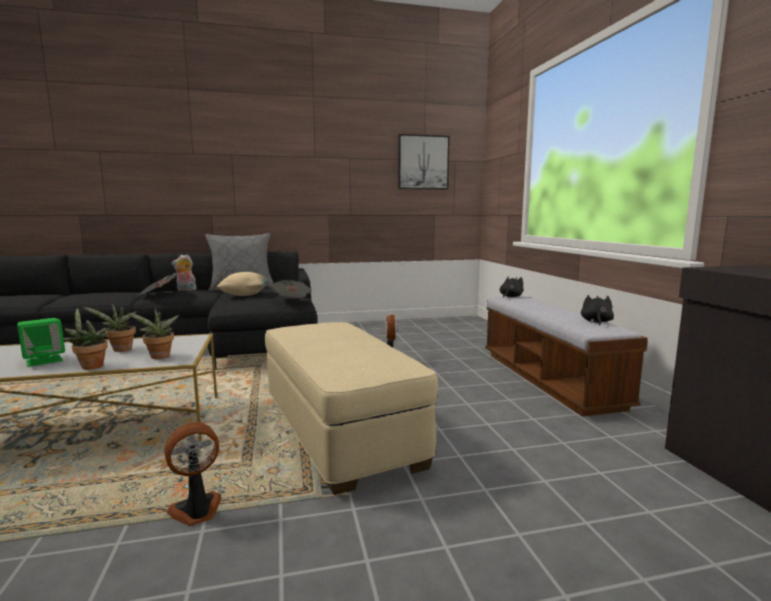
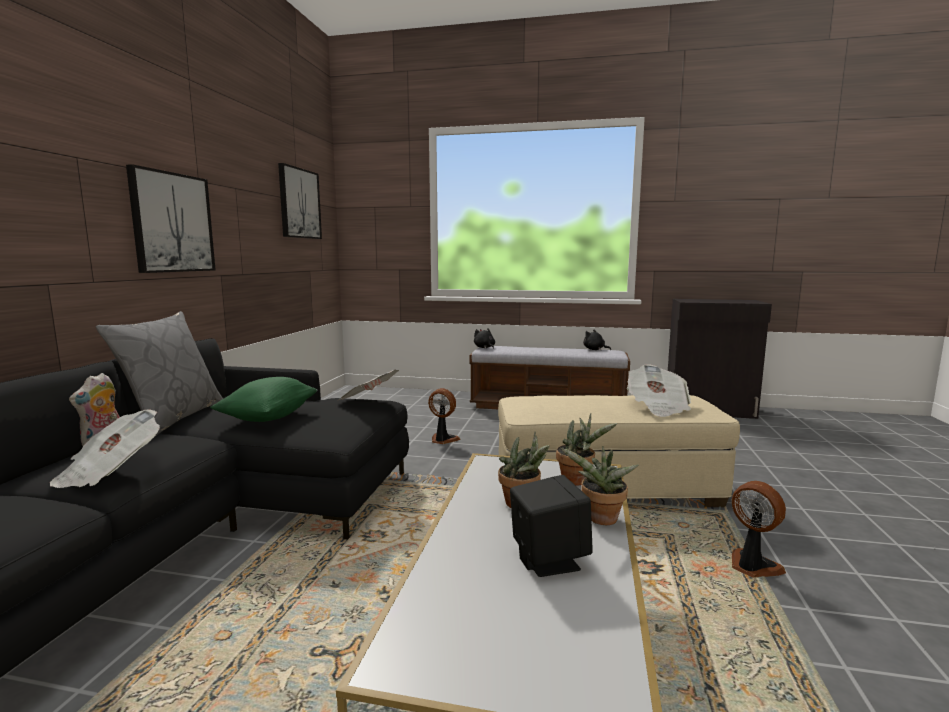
camera: 65 degrees left, 0 degrees up
(44, 360) = (548, 559): green speaker -> black speaker
(197, 511) = (752, 566): fan -> fan turned 150 degrees clockwise
(245, 295) = (268, 417): beige pillow -> green pillow
(288, 183) = (172, 223): none -> picture
(341, 357) = (657, 407): none -> newspaper

